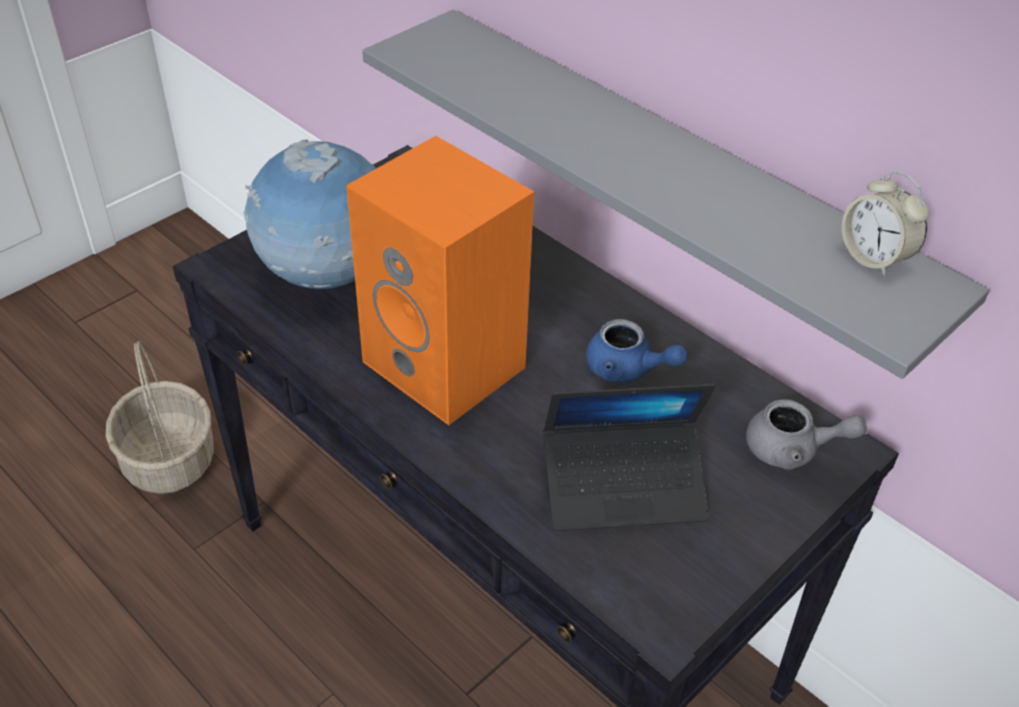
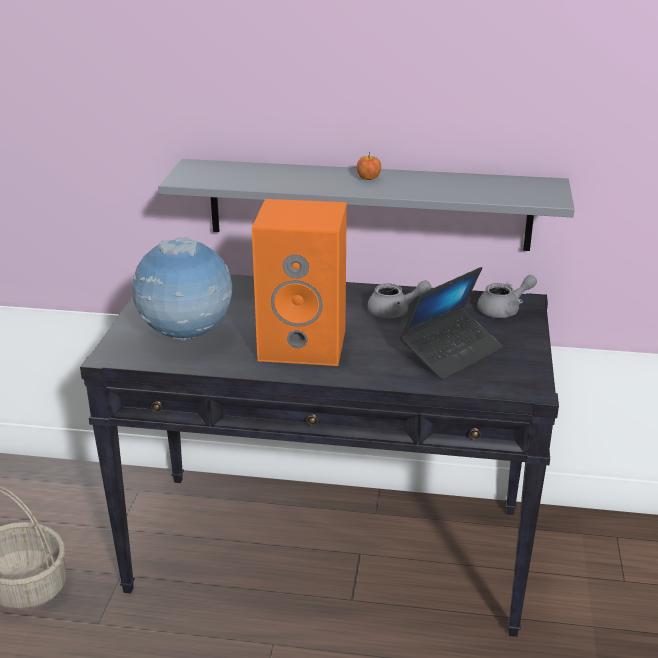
camera: 35 degrees left, 15 degrees down
(627, 369) = (395, 312): blue teapot -> grey teapot
(651, 149) = (368, 178): none -> apple
(874, 258) = (514, 182): alarm clock -> none

